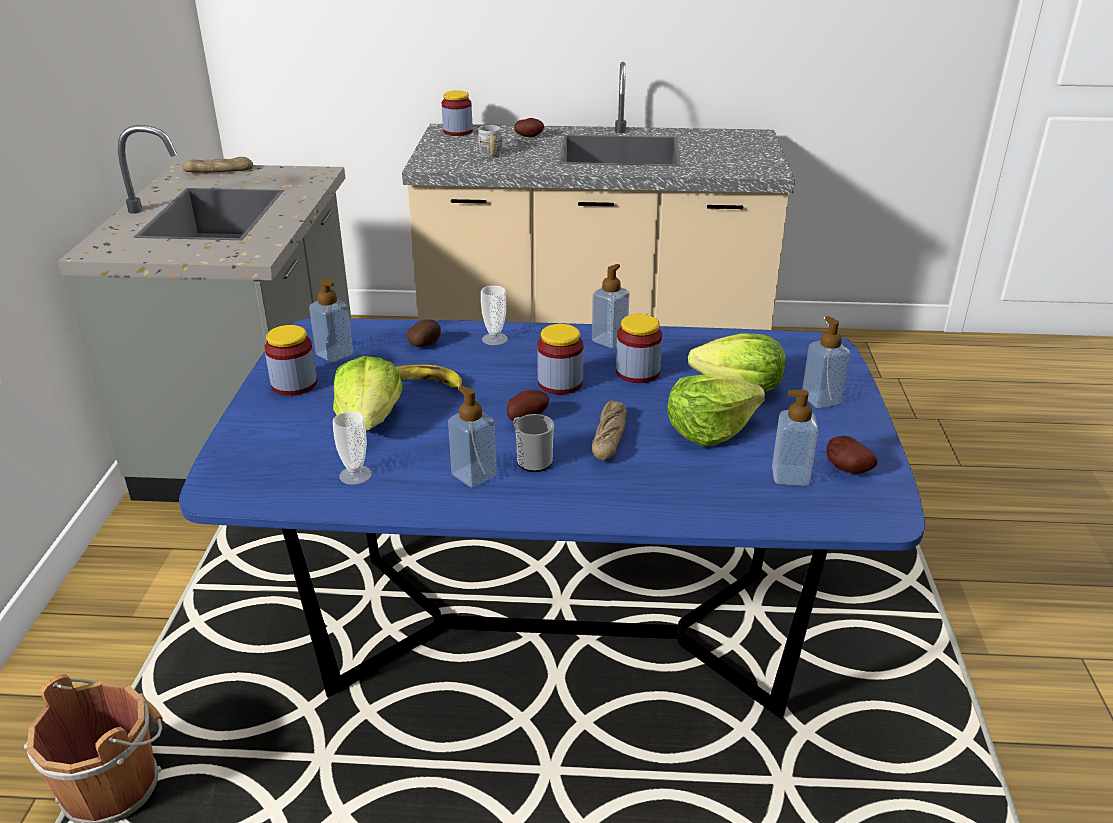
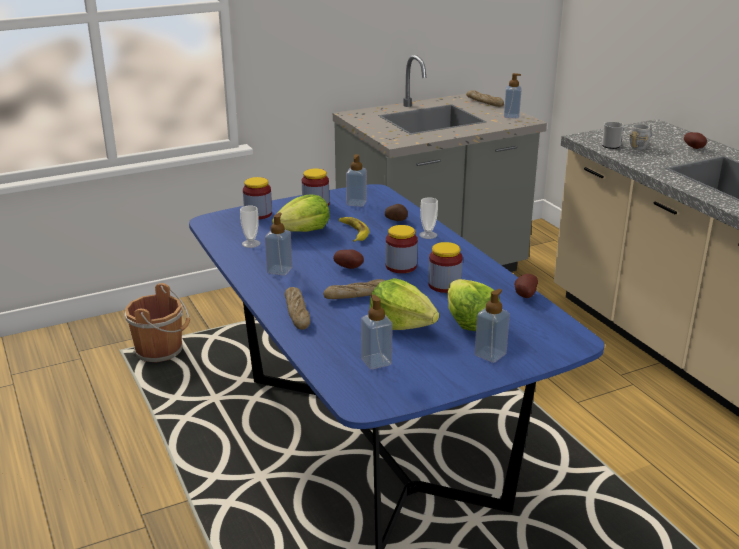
camera: 60 degrees right, 5 degrees down
(458, 131) = (658, 129): jar -> jar (258, 214)
(531, 460) = (309, 281): mug -> mug (610, 145)
(609, 340) = (473, 267): soap dispenser -> soap dispenser (511, 116)
(617, 497) = (297, 313): none -> bread
(846, 470) = (405, 380): potato -> potato (524, 295)

